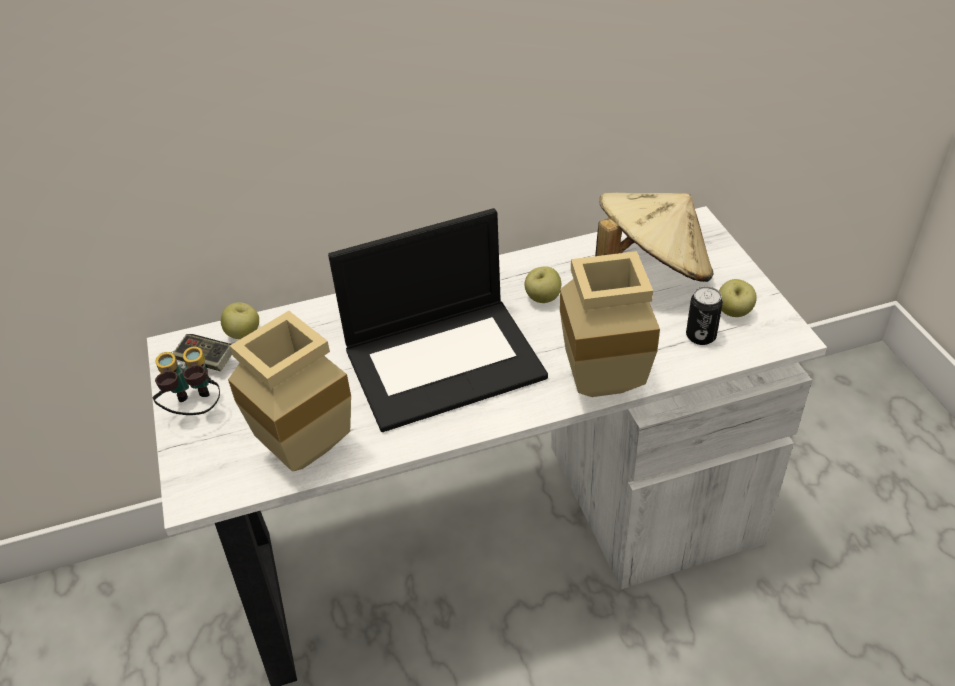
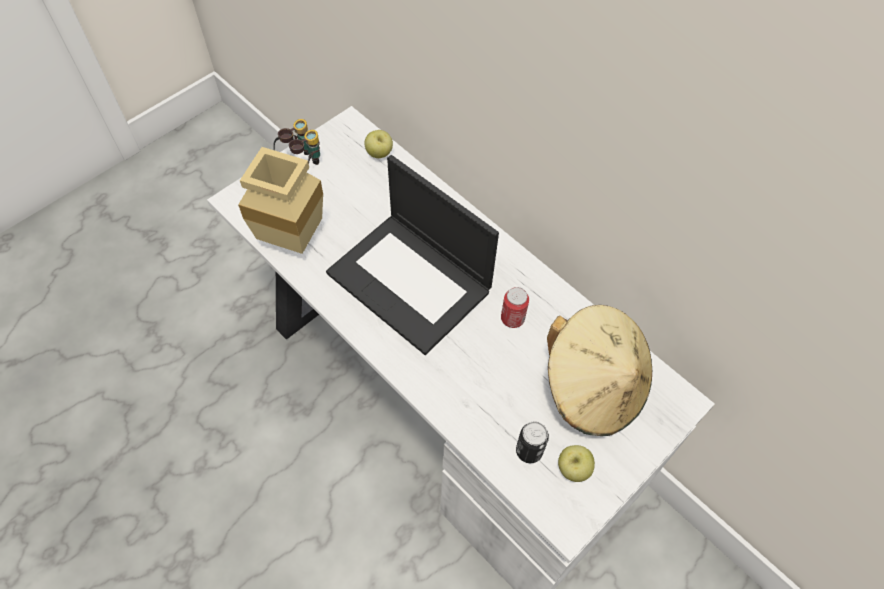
camera: 60 degrees right, 15 degrees up
(206, 360) = (345, 146): game controller -> none
(542, 299) = (512, 318): apple -> can
(607, 382) = (440, 397): beige vase -> none

